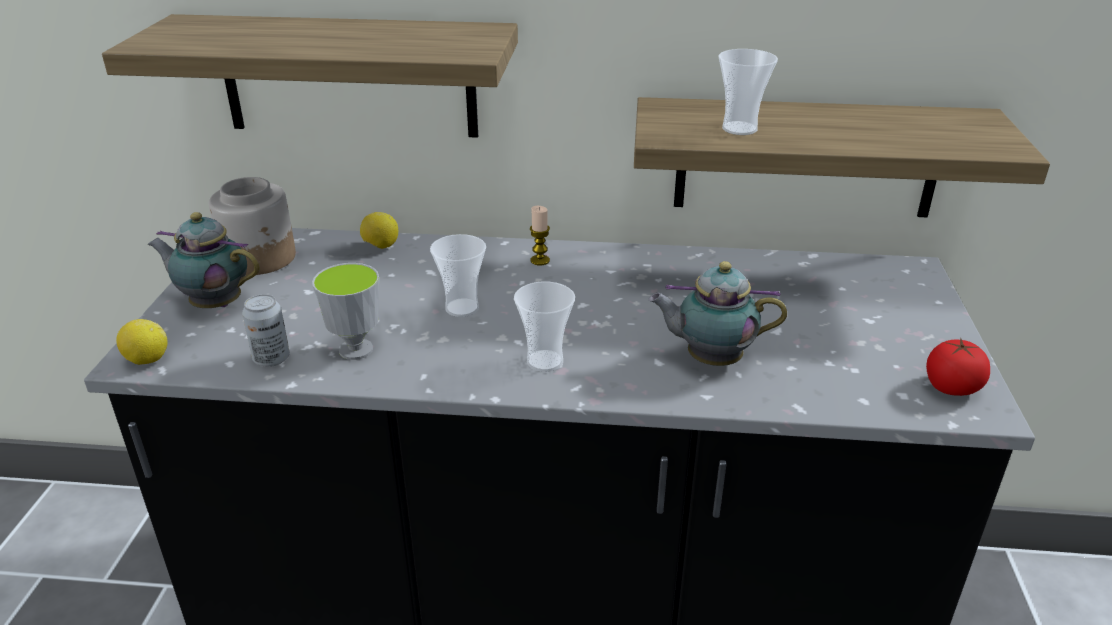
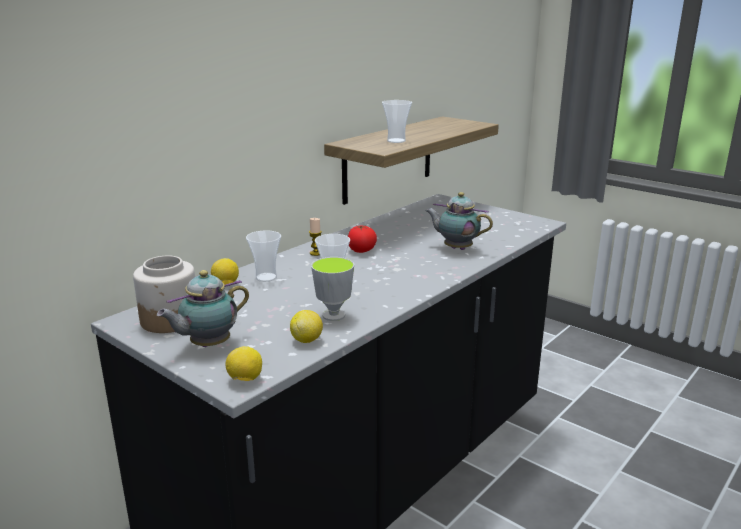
camera: 55 degrees left, 10 degrees down
(271, 359) = (307, 340): can -> lemon
(348, 76) = (174, 170): shelf -> none
(545, 361) = (412, 277): cup -> cup (266, 277)
(709, 359) = (456, 248): teapot -> teapot turned 75 degrees clockwise
(951, 388) = (526, 222): tomato -> tomato (361, 250)

